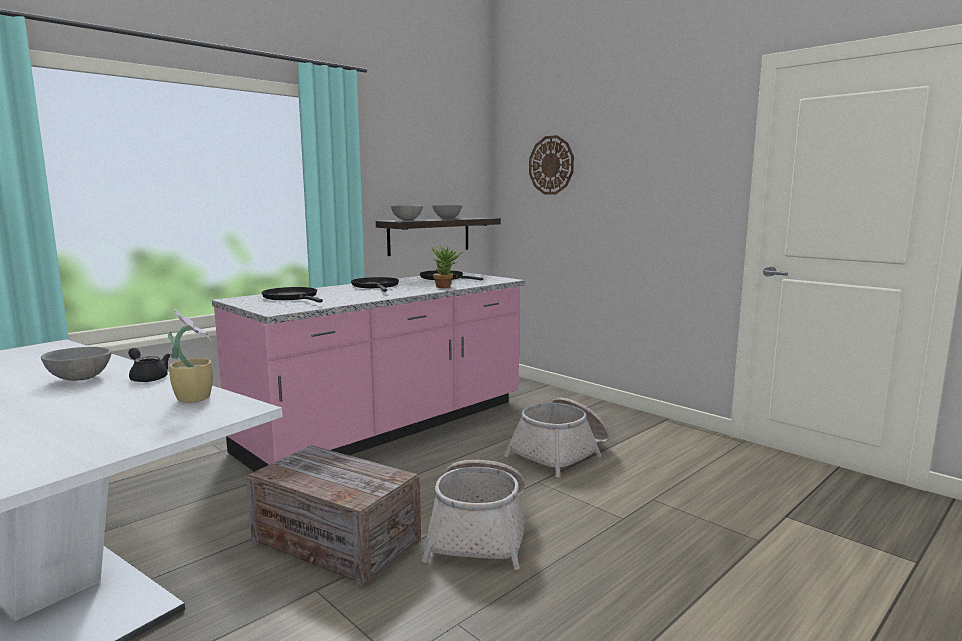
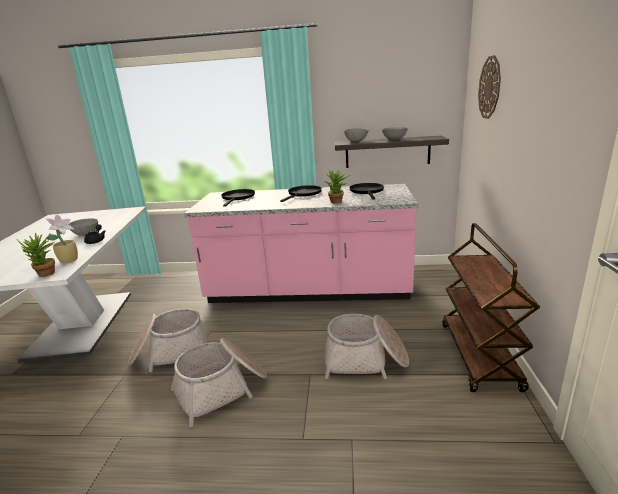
camera: 50 degrees right, 10 degrees up
(219, 414) = (46, 275): none -> potted plant
(335, 541) = (171, 352): crate -> basket
(629, 418) = (479, 356): none -> brown cart

